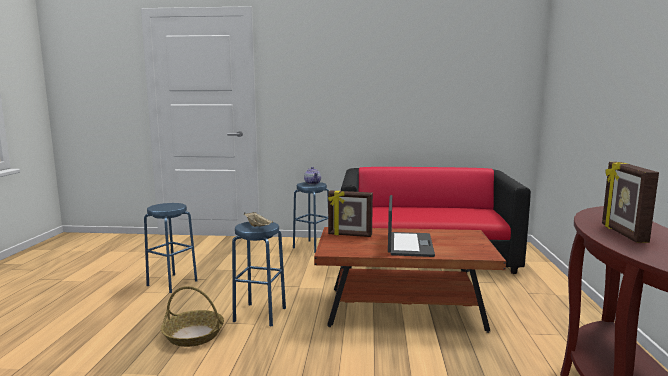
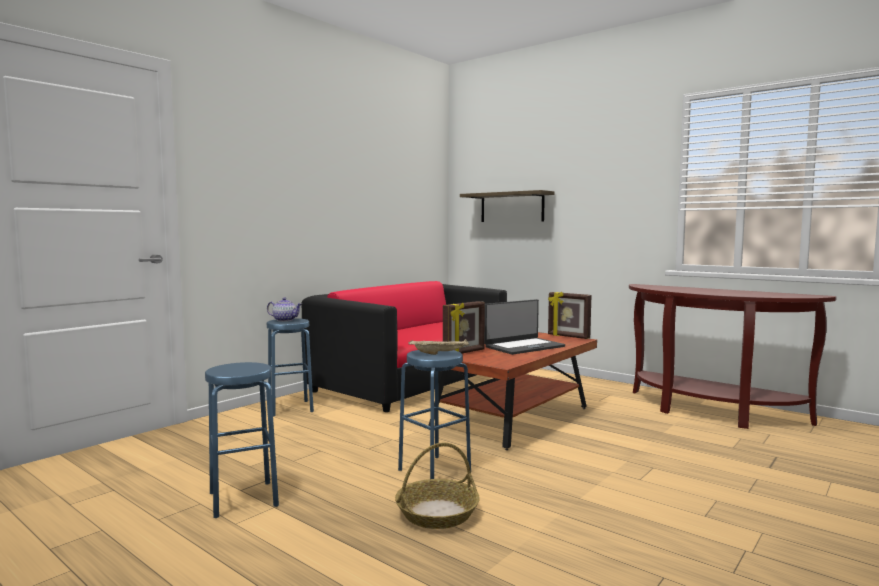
camera: 55 degrees left, 5 degrees down
(408, 245) = (523, 346): laptop -> laptop turned 105 degrees clockwise
(574, 95) = (512, 207): none -> shelf
(622, 233) = (701, 291): picture frame -> picture frame (568, 336)

